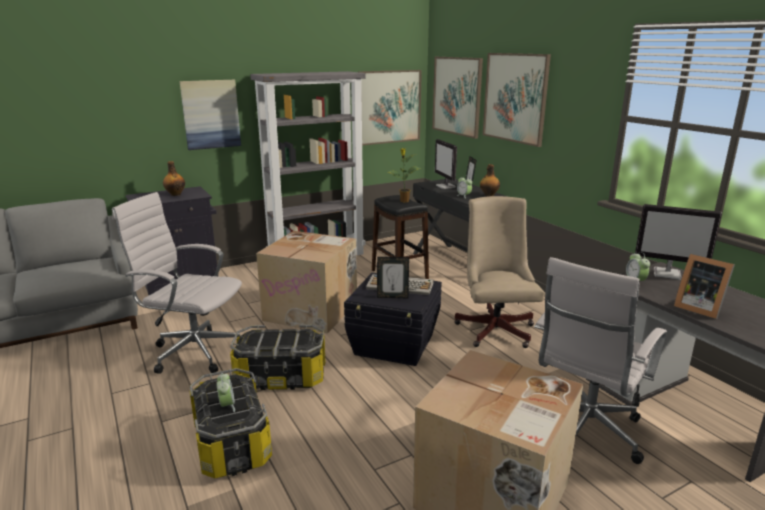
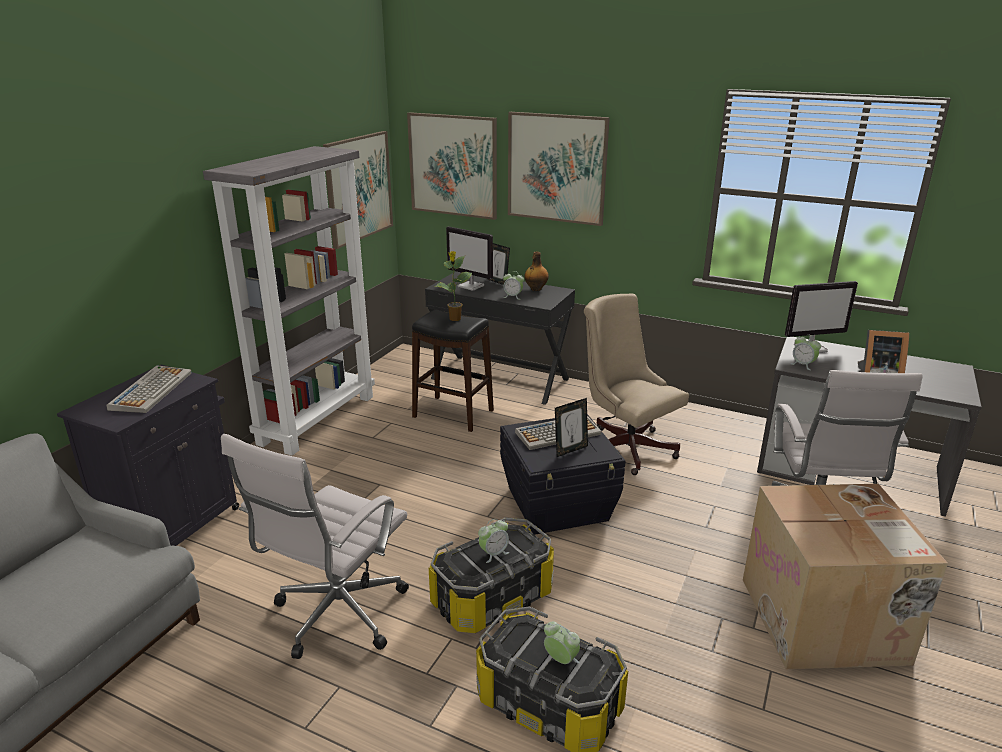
camera: 35 degrees left, 5 degrees up
(175, 194) = (151, 390): bottle -> keyboard
(193, 352) = (336, 617): white office chair -> white office chair turned 45 degrees counterclockwise
(211, 114) = (157, 246): picture -> none
(278, 340) = (493, 553): none -> alarm clock
(312, 311) = (413, 497): cardboard box -> none

